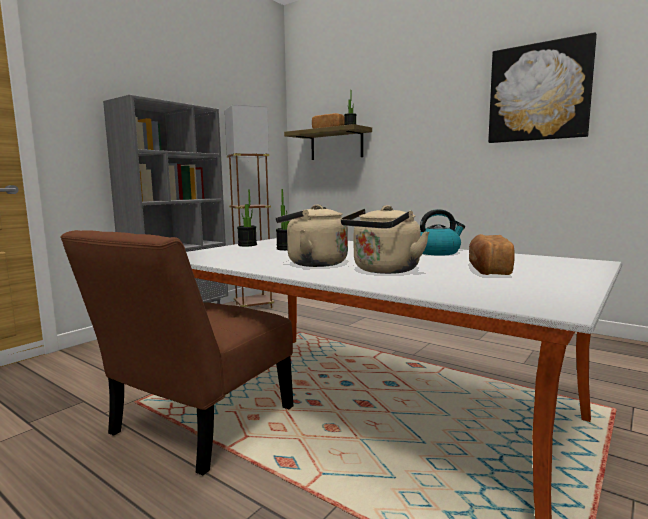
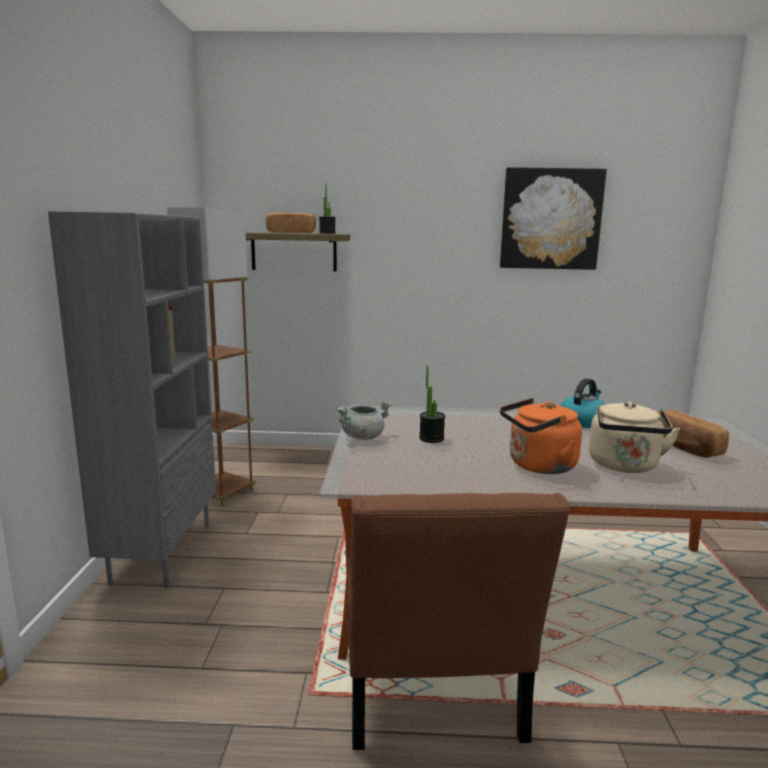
camera: 35 degrees left, 5 degrees up
(247, 245) = (363, 437): potted plant -> grey cooking pot
(313, 263) = (538, 466): beige kettle -> orange kettle

